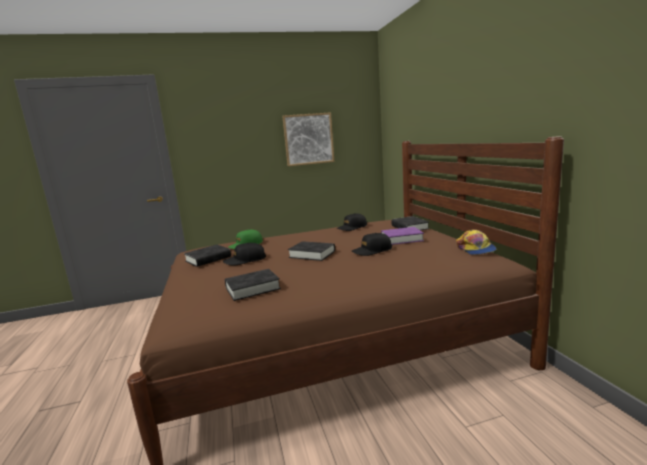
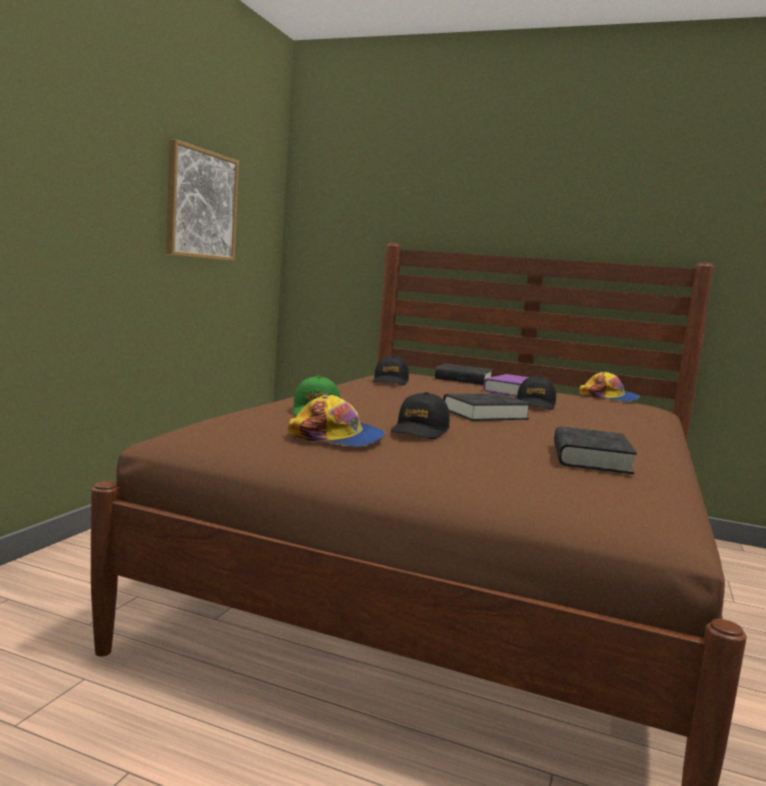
camera: 55 degrees left, 5 degrees down
(208, 259) = (337, 437): black book -> cap

